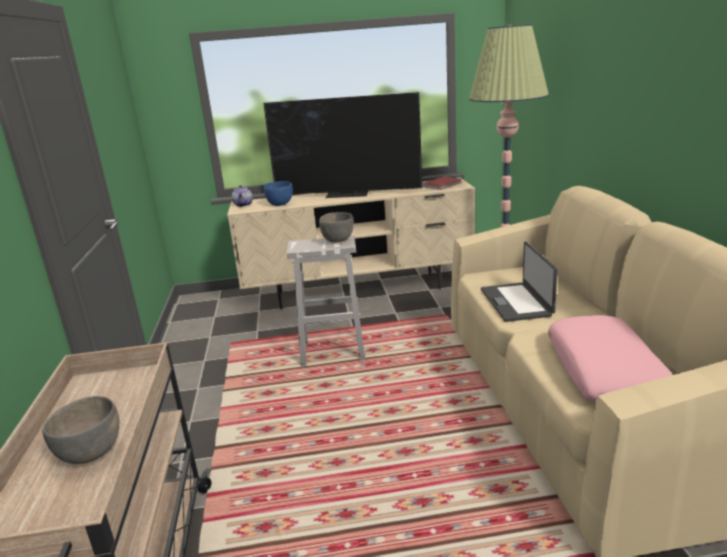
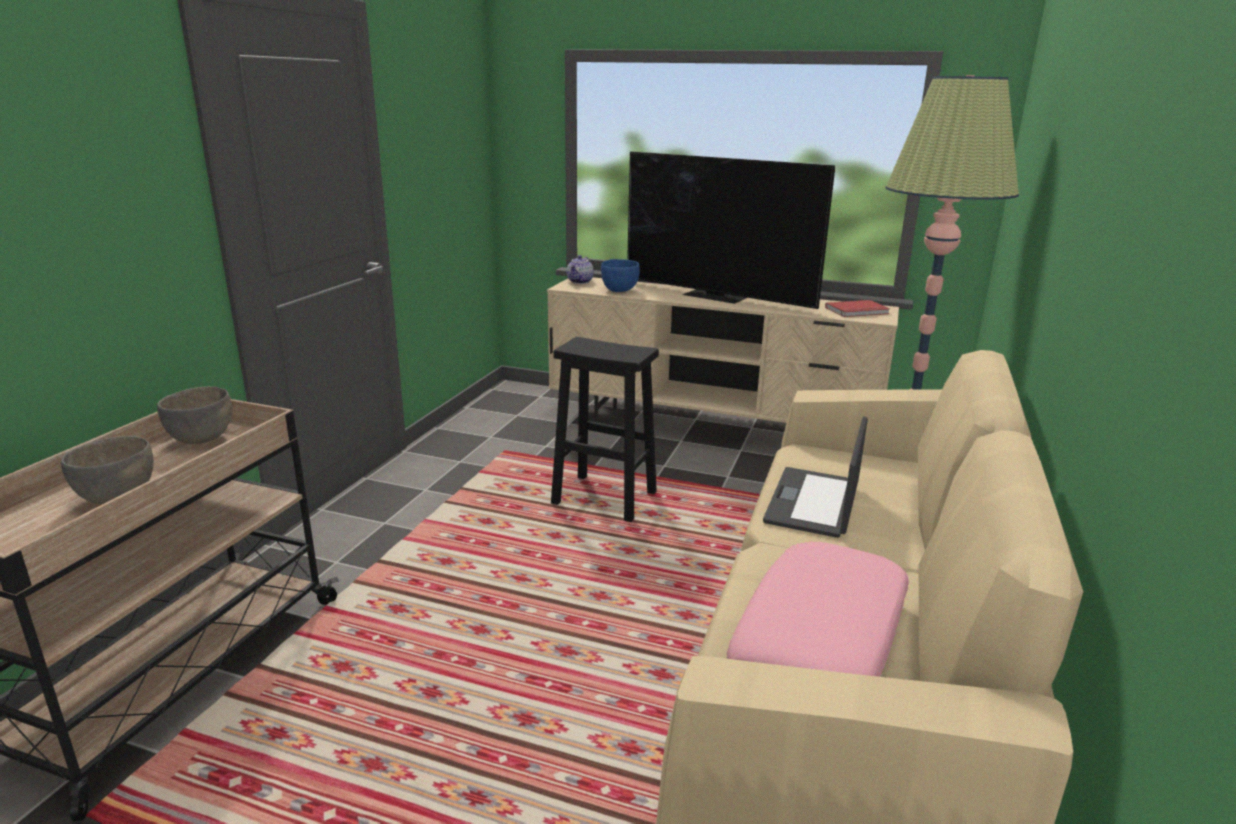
camera: 25 degrees right, 0 degrees up
(331, 351) = (602, 498): white stool -> black stool
(338, 240) = (630, 350): grey bowl -> grey bowl (202, 439)

